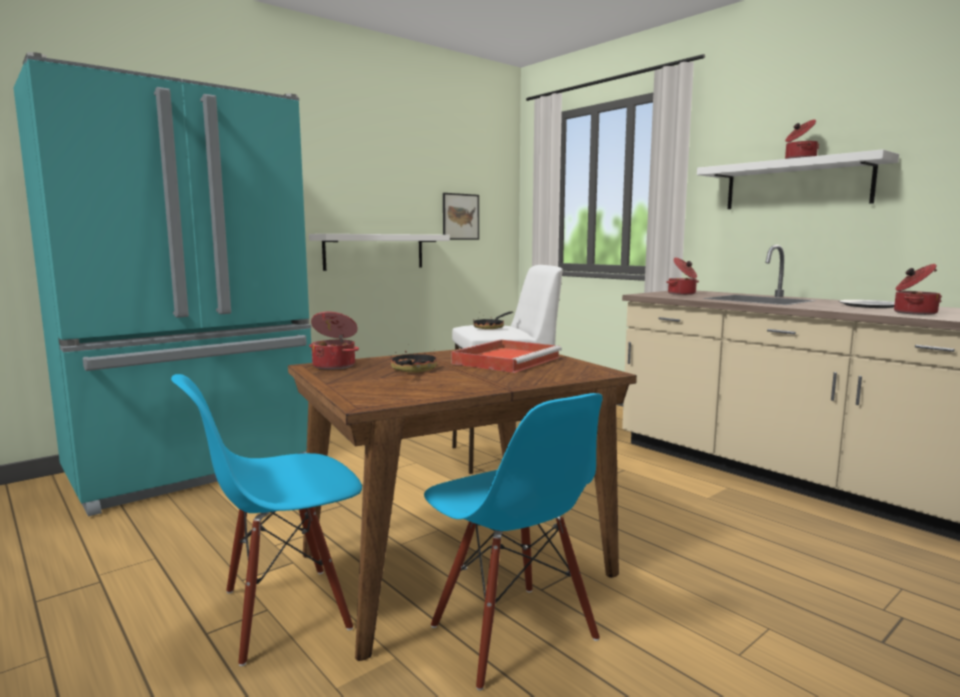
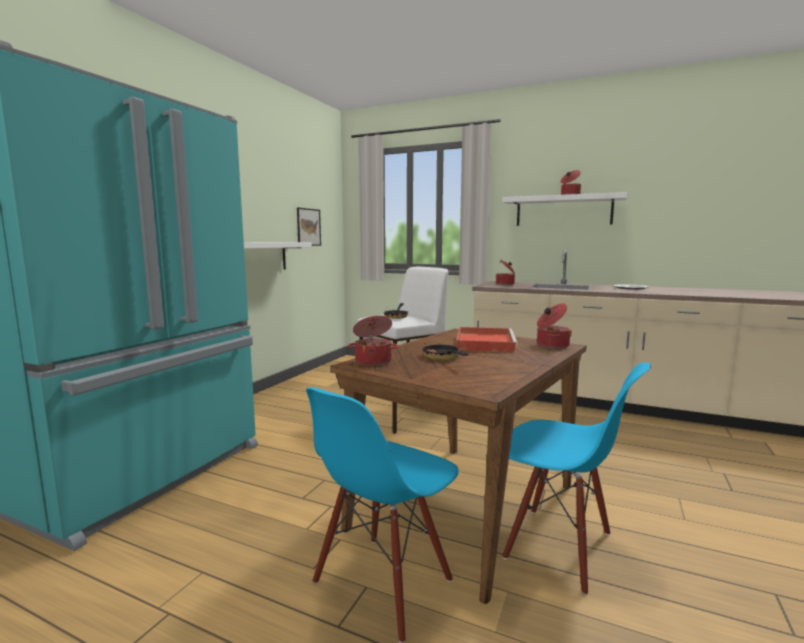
camera: 25 degrees left, 0 degrees up
(913, 313) = (666, 291): cooking pot -> cooking pot (551, 345)

